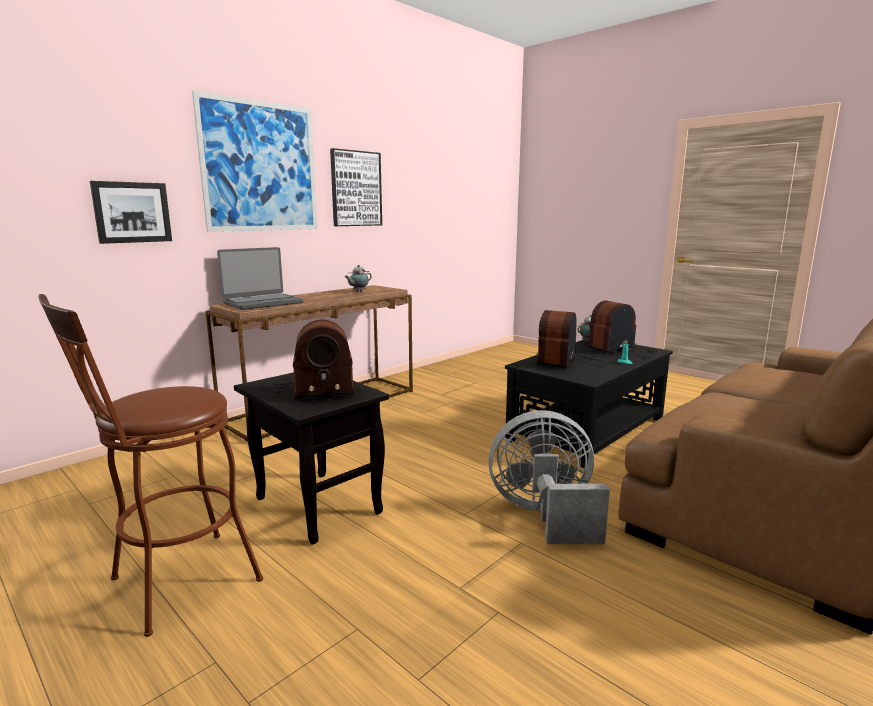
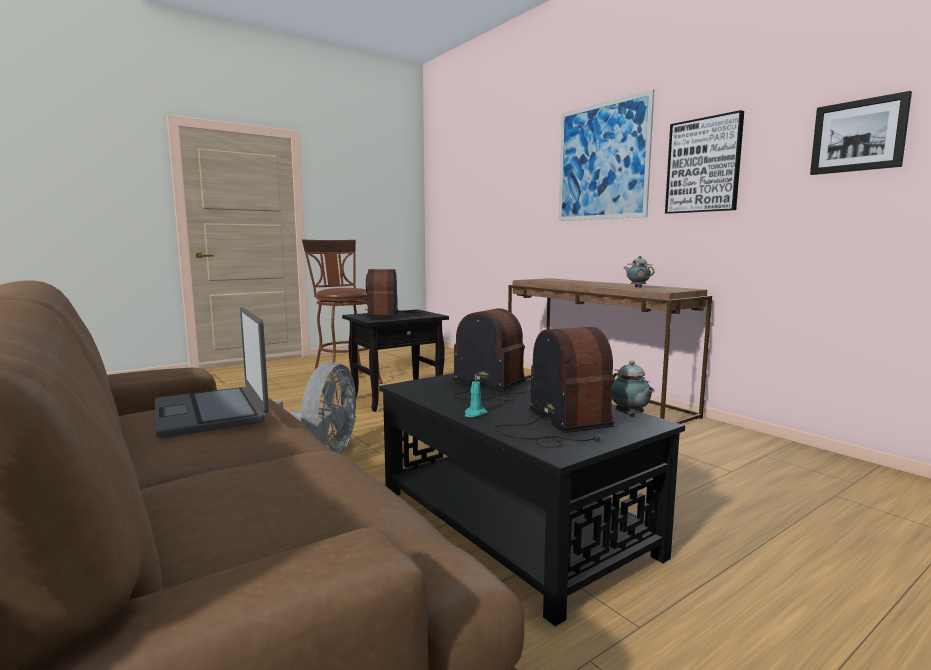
camera: 100 degrees right, 5 degrees down
(132, 212) = (524, 208): picture -> picture (858, 136)
(262, 303) = (557, 280): laptop -> laptop (211, 412)

